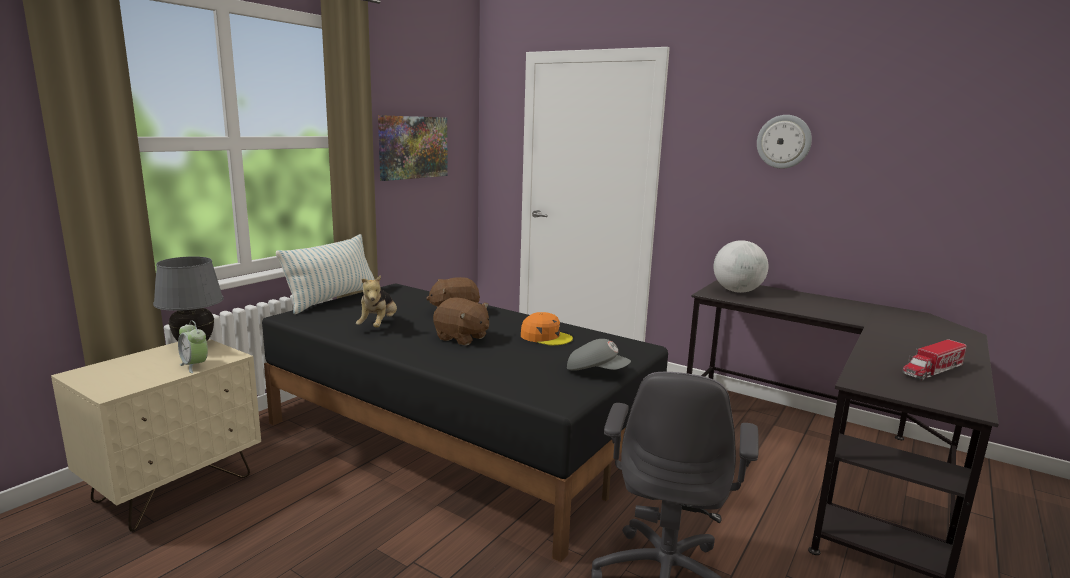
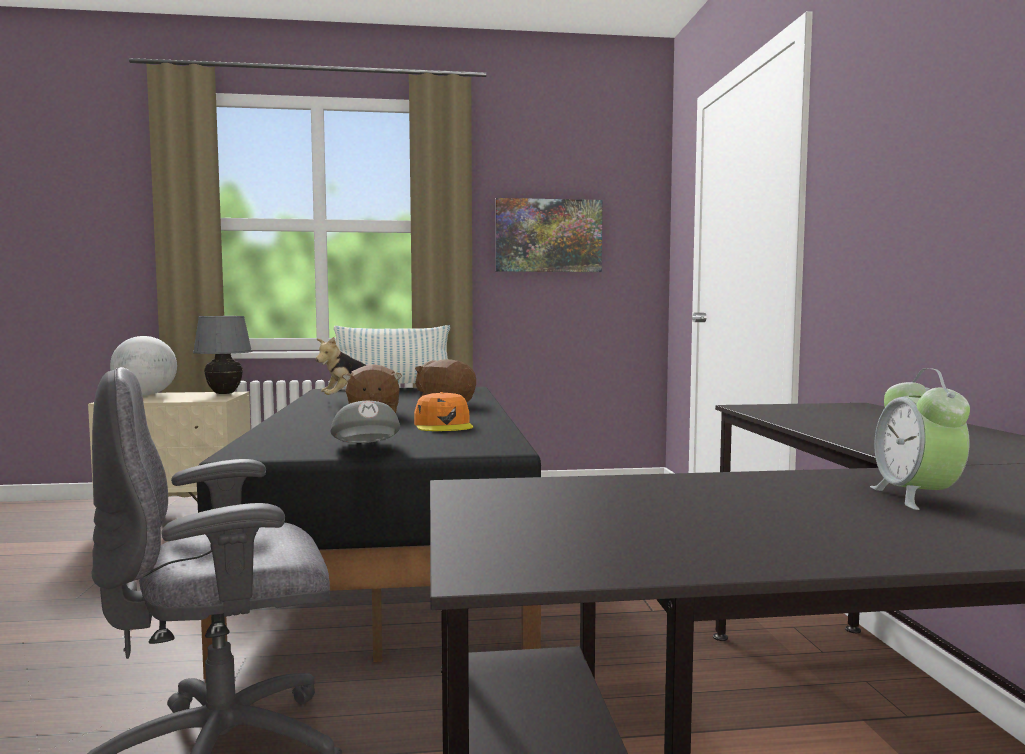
camera: 50 degrees right, 10 degrees down
(195, 366) = (182, 399): alarm clock -> alarm clock (916, 497)
(737, 291) = (822, 411): globe -> globe (145, 395)
(784, 141) = (949, 100): wall clock -> none
(932, 370) = (729, 522): toy truck -> none

